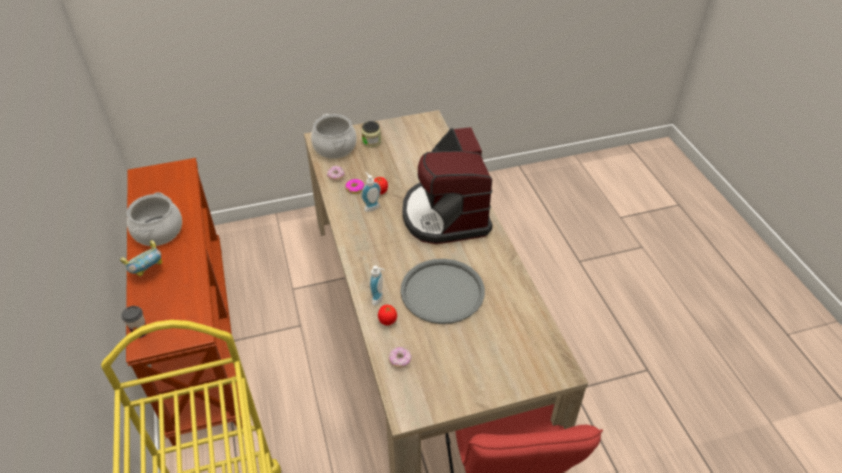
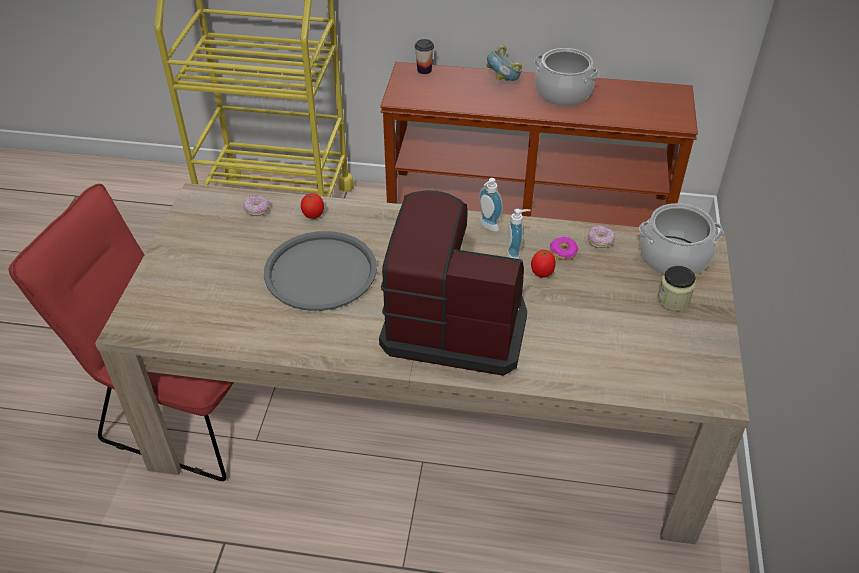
camera: 115 degrees right, 0 degrees up
(379, 299) = (350, 219): soap dispenser -> soap dispenser (487, 227)

